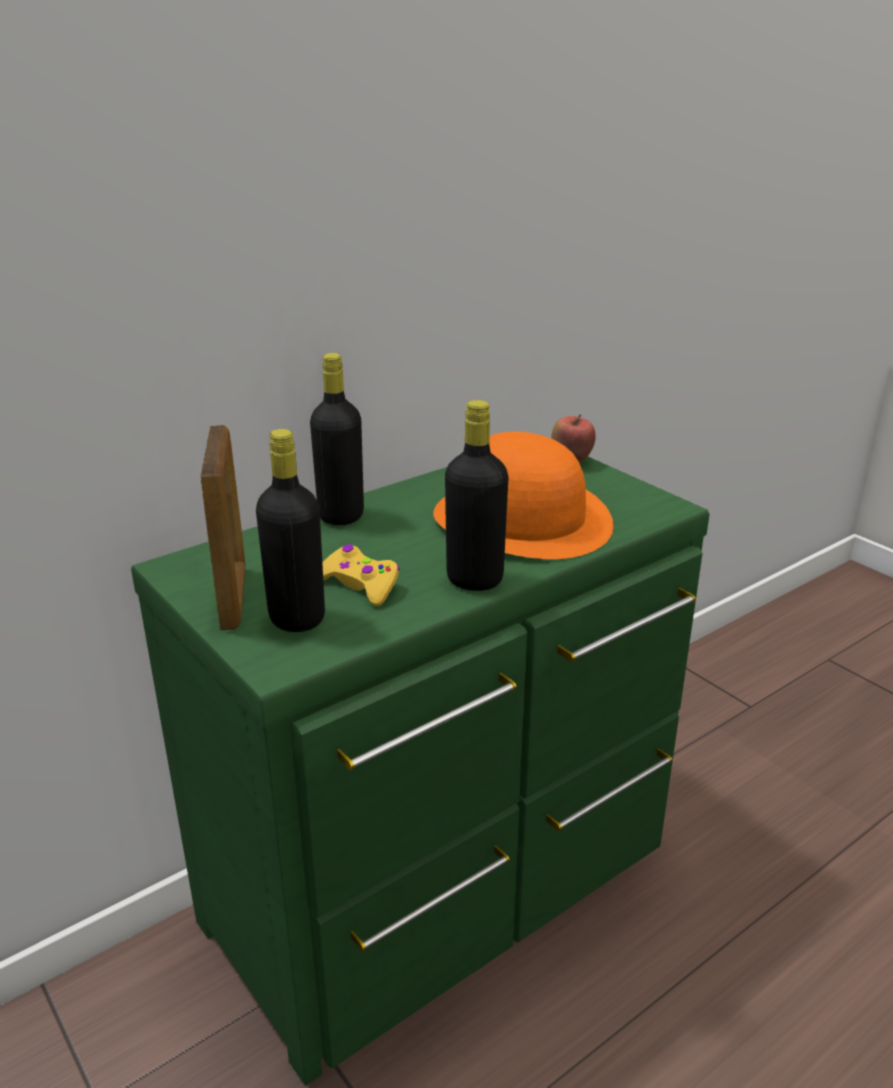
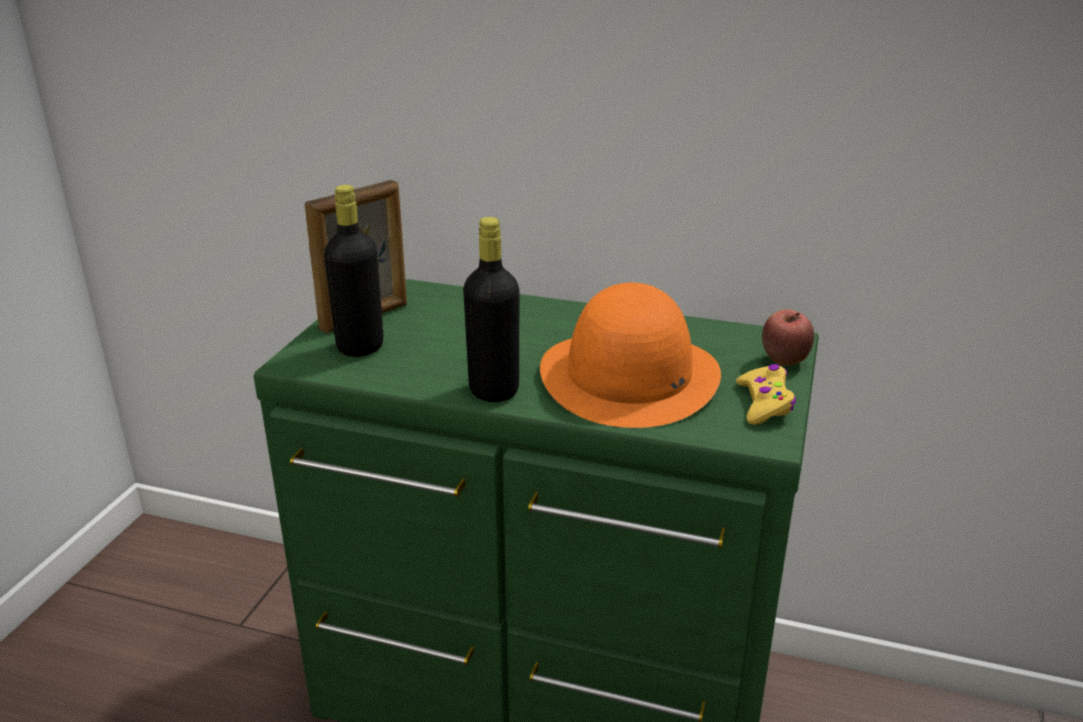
camera: 55 degrees right, 0 degrees up
(341, 516) = (526, 307): black bottle -> none
(359, 584) = (431, 351): yellow game controller -> yellow game controller (764, 403)

